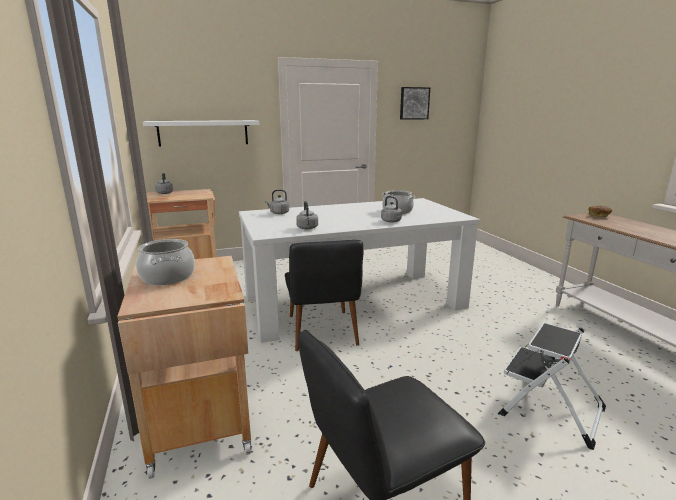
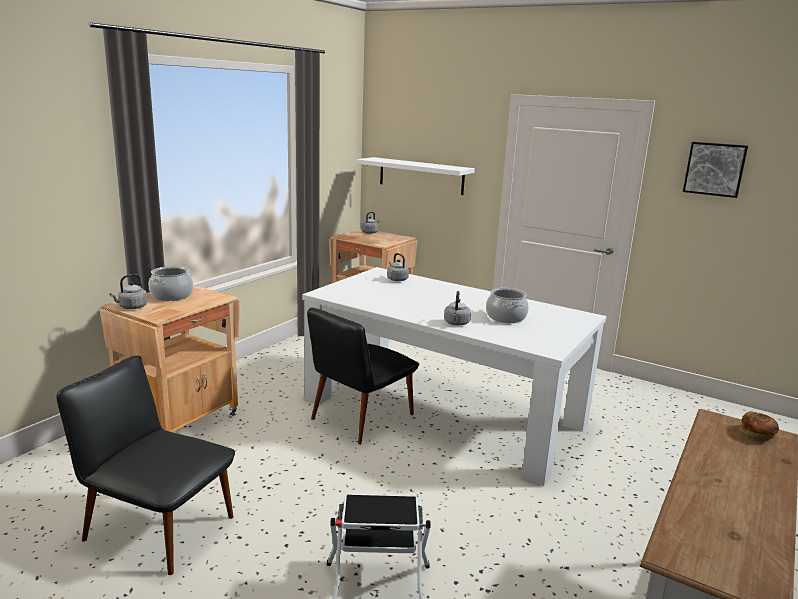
camera: 50 degrees right, 0 degrees up
(307, 228) = (366, 300): grey kettle -> grey kettle (131, 307)

